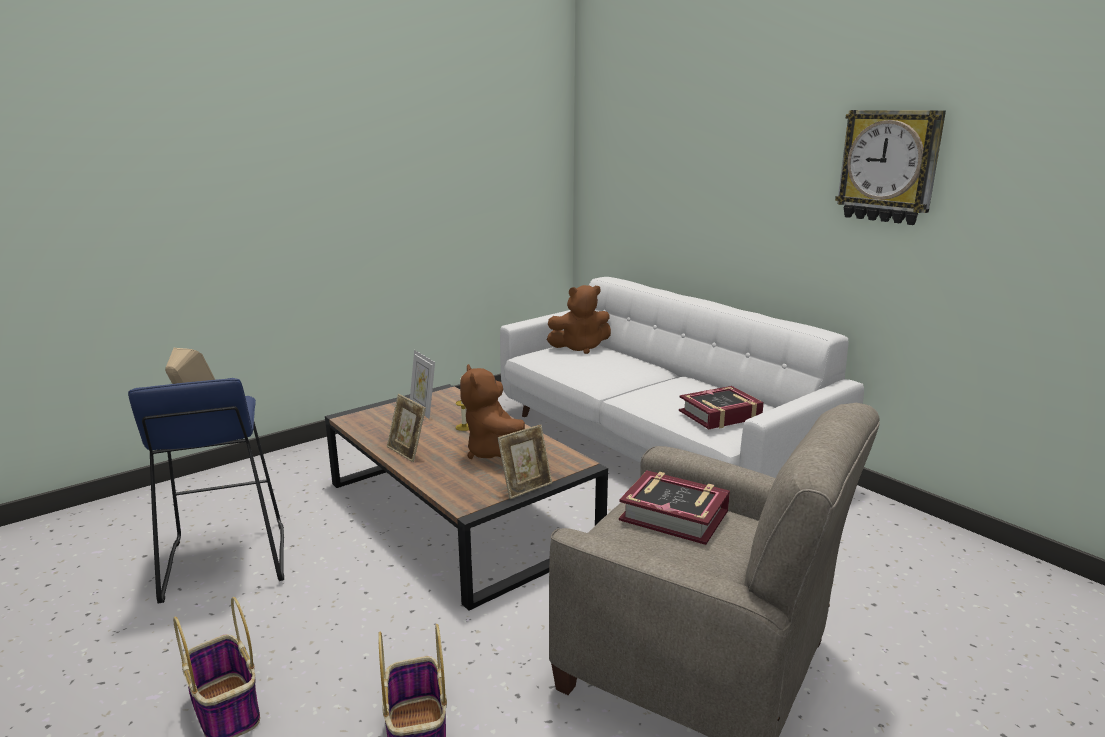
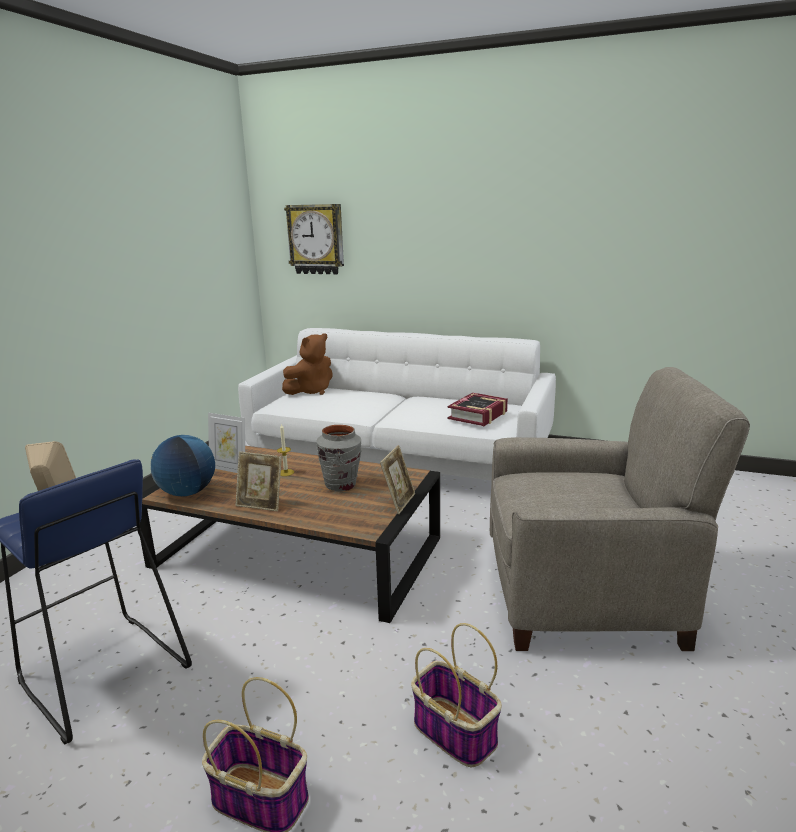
camera: 30 degrees left, 0 degrees up
(366, 423) = (187, 493): none -> globe
(496, 453) = (341, 485): brown plush toy -> grey vase
(674, 515) = (552, 484): book -> none
(889, 166) = (555, 212): wall clock -> wall clock (316, 239)

